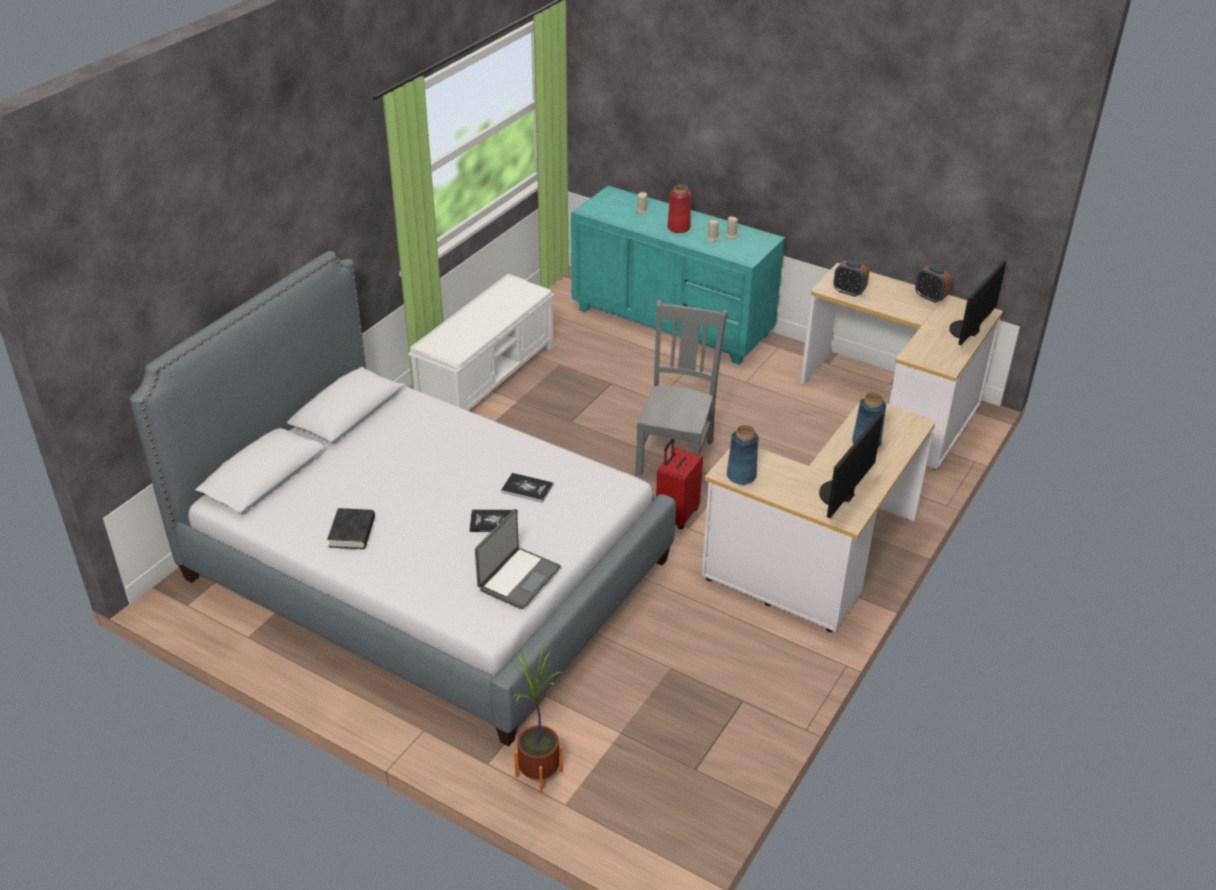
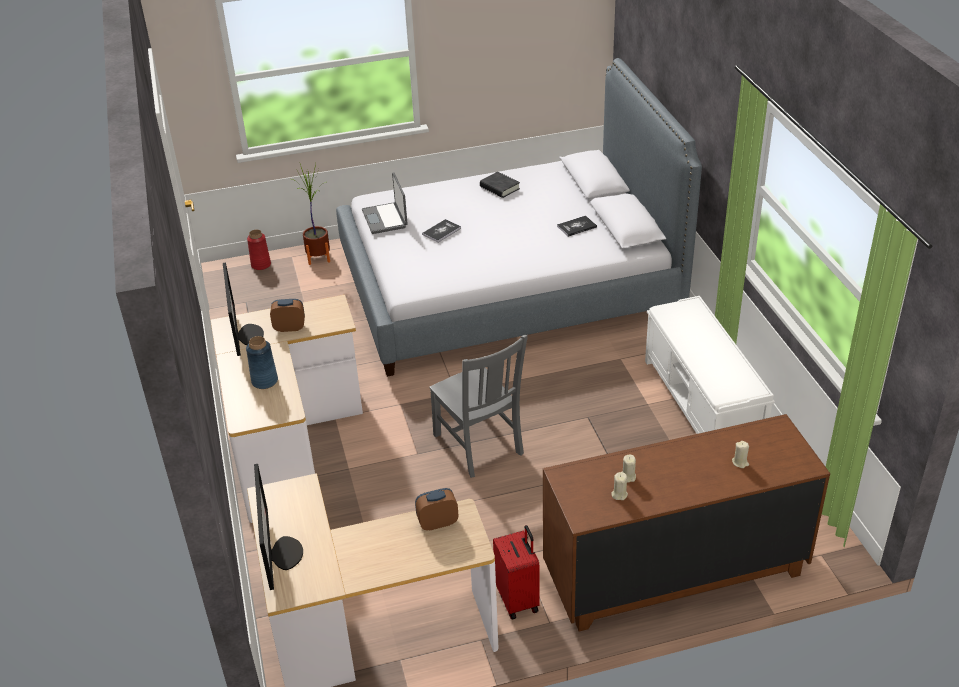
camera: 135 degrees right, 0 degrees up
(527, 488) = (454, 255): book -> book (576, 227)
(672, 322) = (674, 571): turquoise dresser -> brown dresser
(676, 515) = (419, 406): red suitcase -> red suitcase (518, 599)
(678, 228) = (676, 467): red vase -> red vase (261, 265)
(741, 476) = (322, 307): blue vase -> none
(930, 297) = (355, 575): alarm clock -> alarm clock (289, 328)

